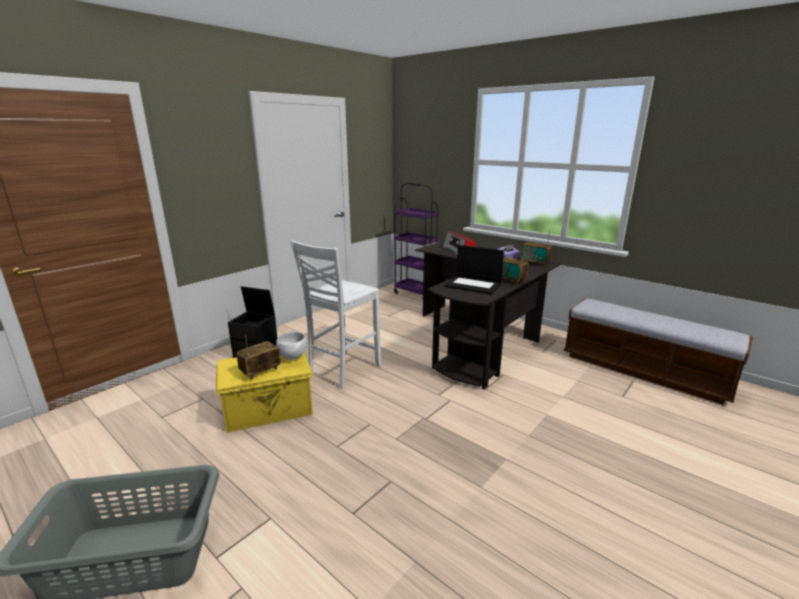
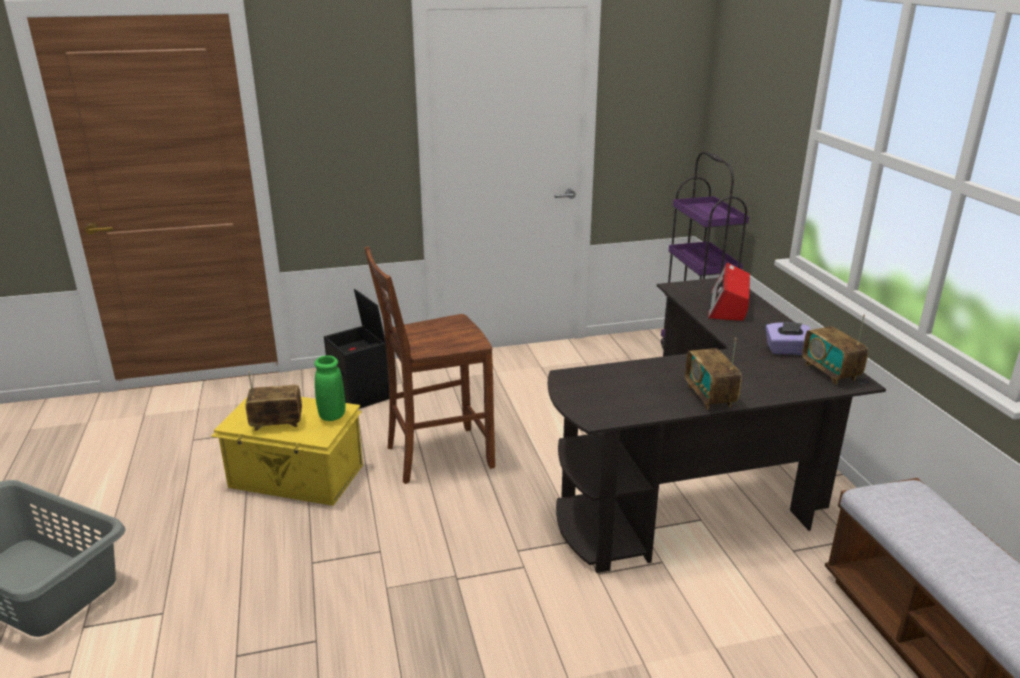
camera: 35 degrees right, 5 degrees up
(293, 356) = (332, 415): white bowl -> green vase
(342, 370) = (436, 456): white chair -> brown chair
(473, 285) = (630, 387): laptop -> none

